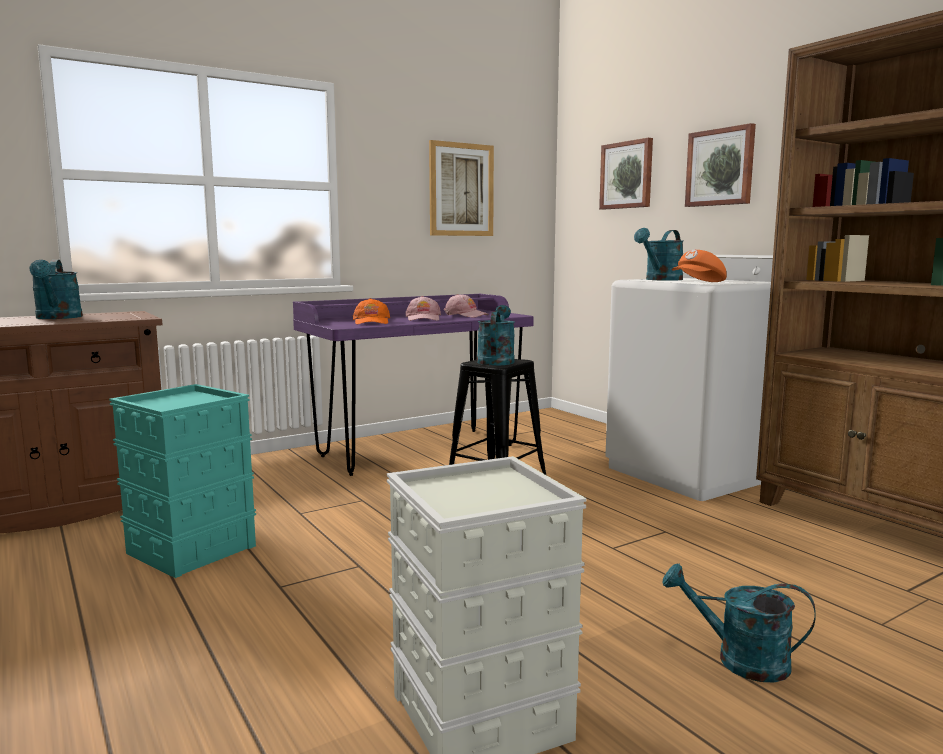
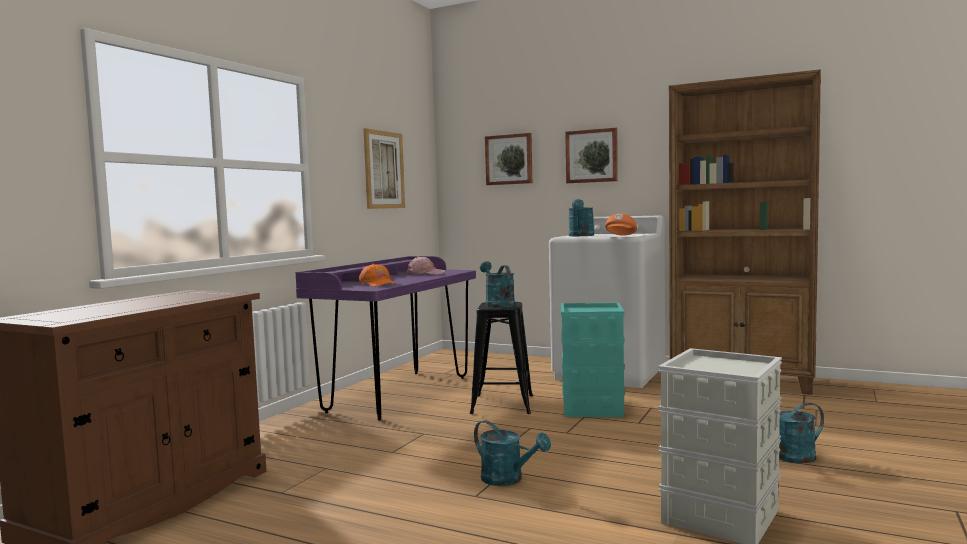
camera: 30 degrees left, 5 degrees down
(58, 318) = (148, 301): turquoise watering can -> turquoise watering can (508, 480)
(192, 549) = (354, 494): turquoise storage box -> turquoise storage box (591, 408)
(423, 318) = (406, 278): pink cap -> none

